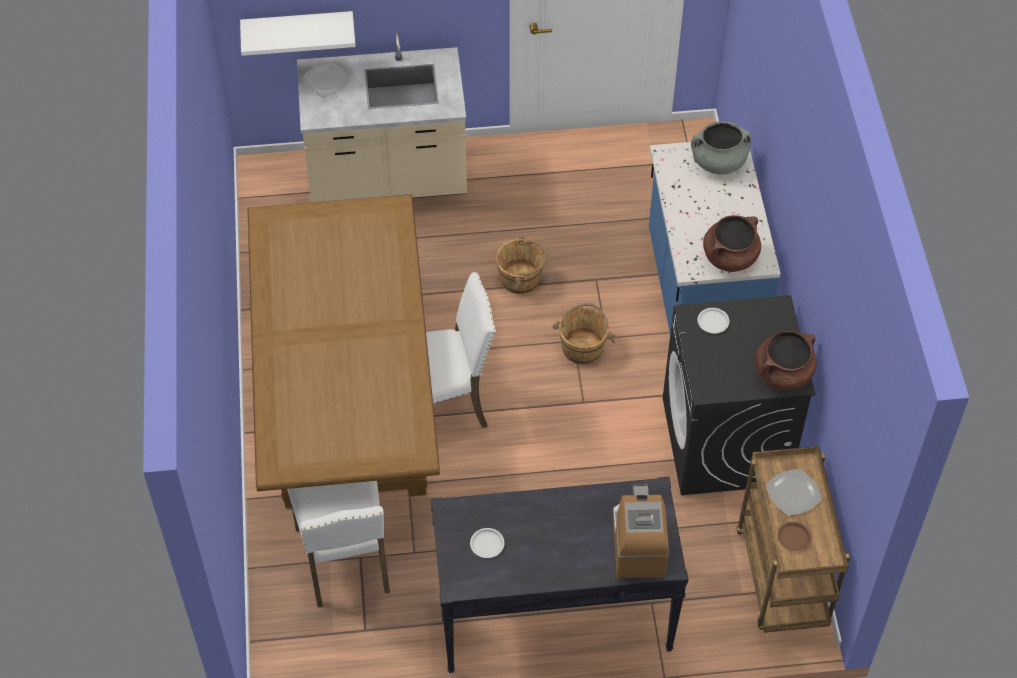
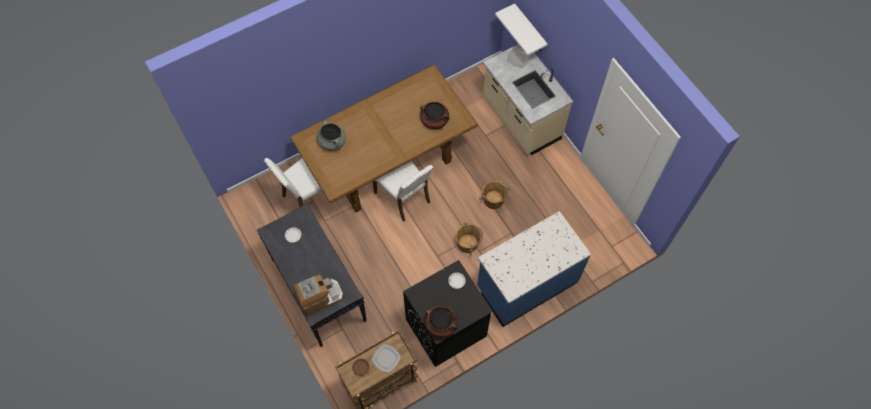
camera: 65 degrees right, 10 degrees up
(718, 162) = (565, 247): grey cooking pot -> grey cooking pot (332, 142)
(730, 257) = (506, 275): brown cooking pot -> brown cooking pot (434, 121)

